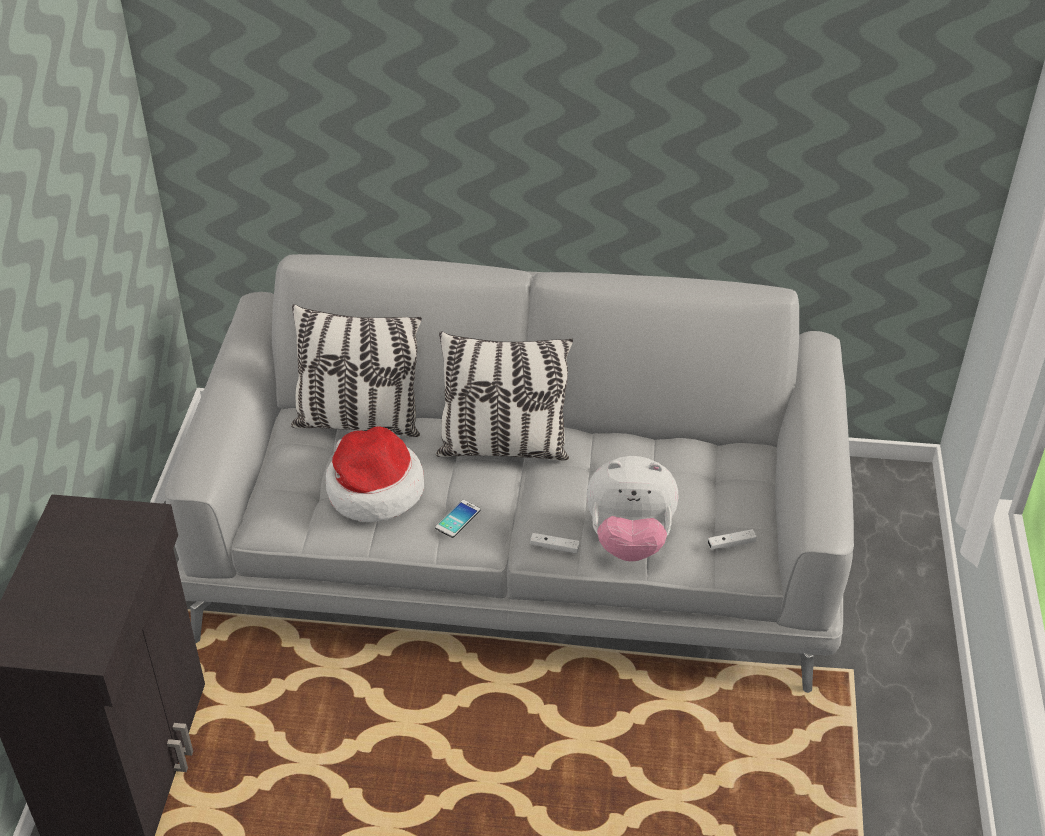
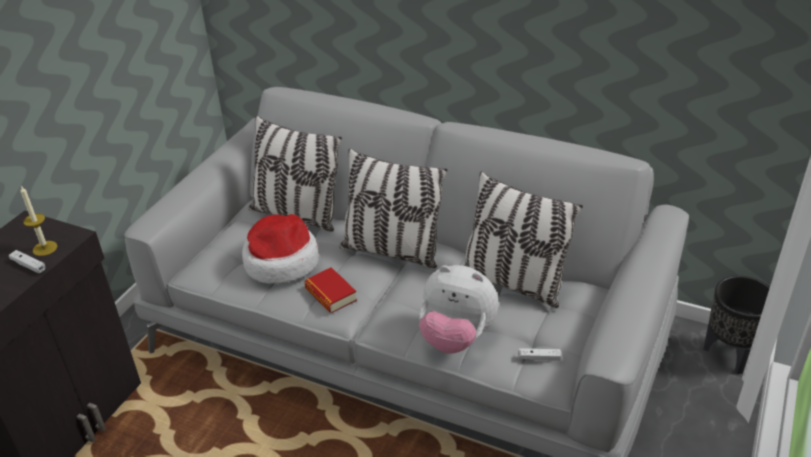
camera: 20 degrees right, 5 degrees down
(119, 540) = (45, 248): none -> candle
(457, 519) = (331, 294): phone -> book
(554, 547) = (393, 330): white game controller -> white game controller (28, 265)
(665, 459) = (513, 282): none -> pillow
(894, 489) = (730, 355): none -> black planter

